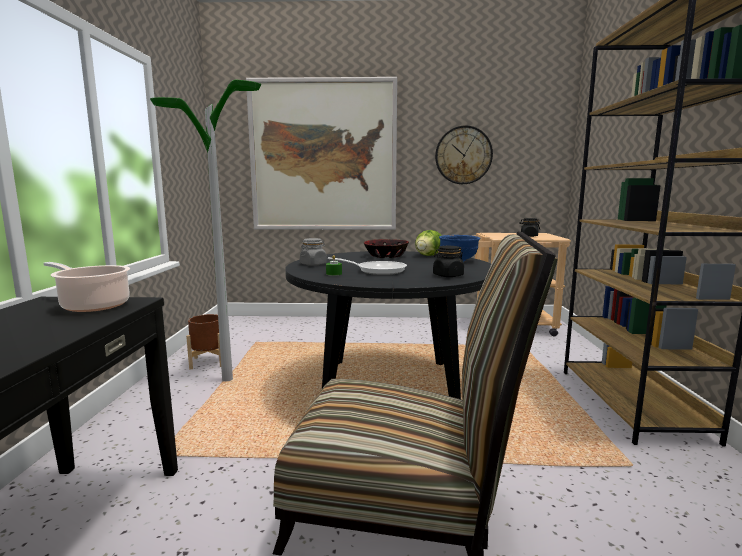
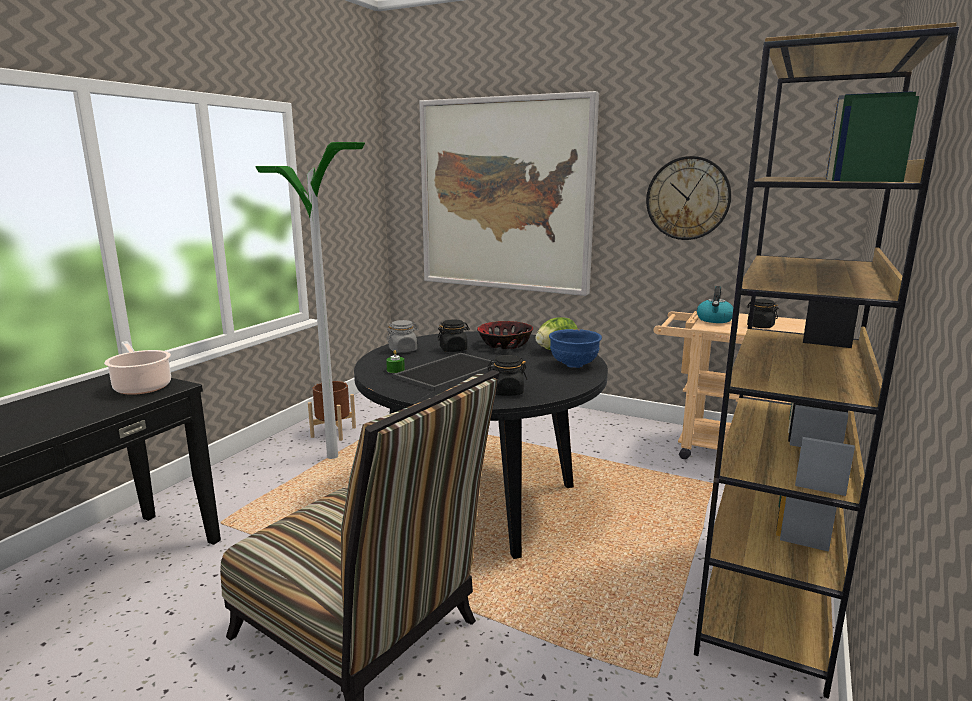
camera: 25 degrees right, 5 degrees up
(353, 261) = (453, 349): none -> black jar
(377, 270) = (448, 371): frying pan -> tray
(498, 235) = (714, 320): none -> kettle

